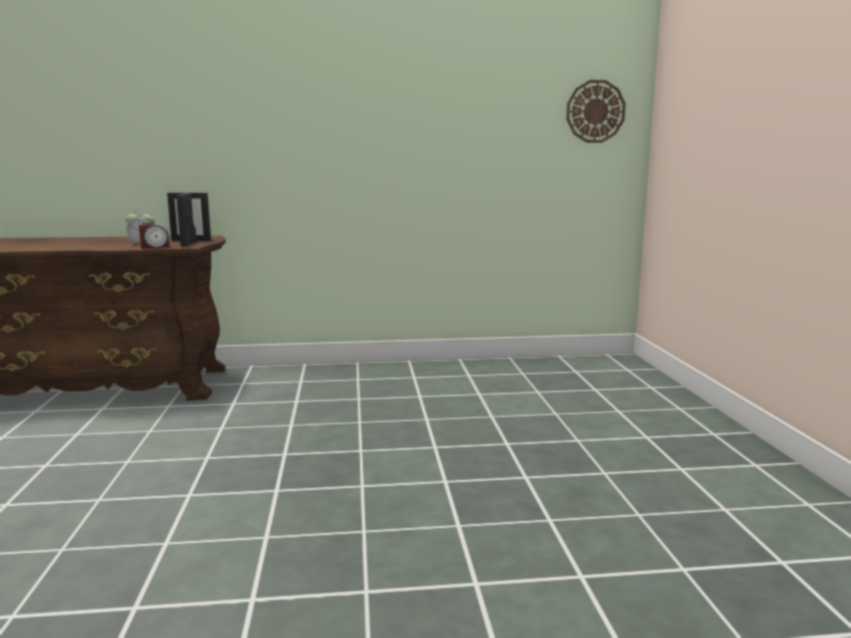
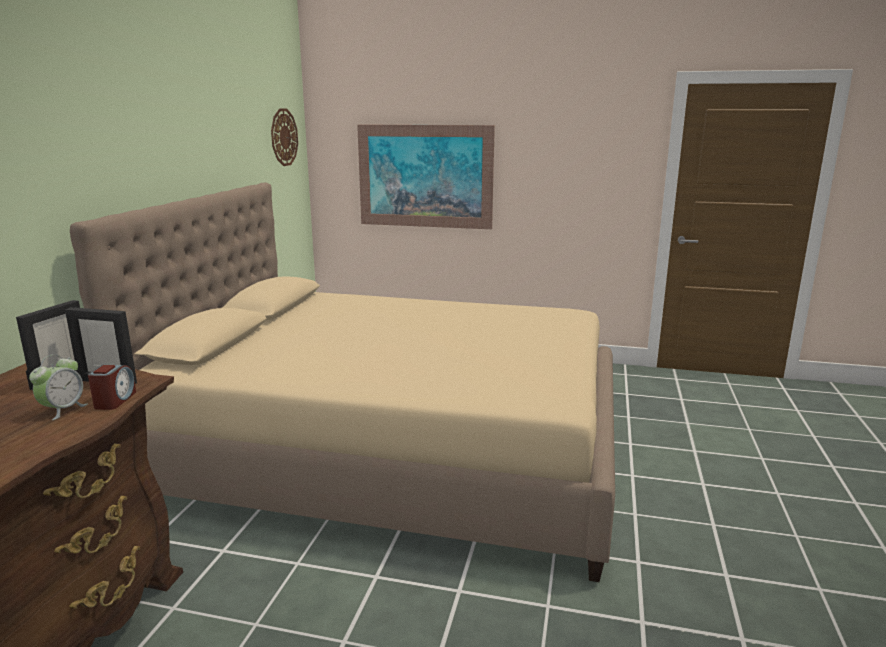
camera: 70 degrees left, 5 degrees up
(412, 428) = (392, 453): none -> beige bed
(724, 155) = (425, 176): none -> picture

